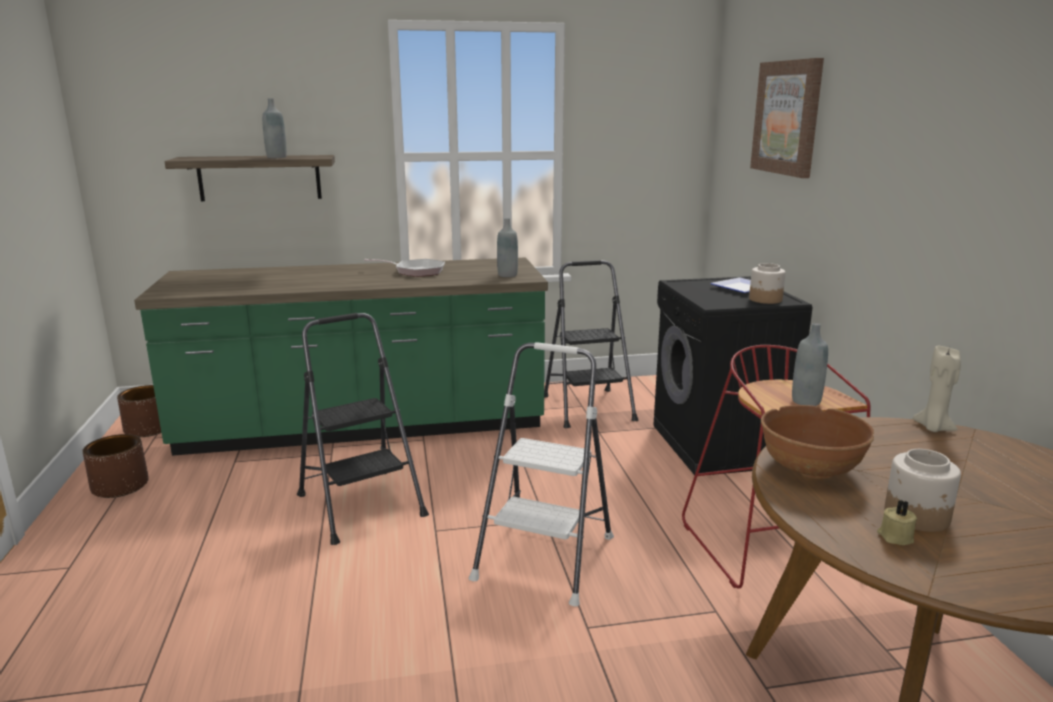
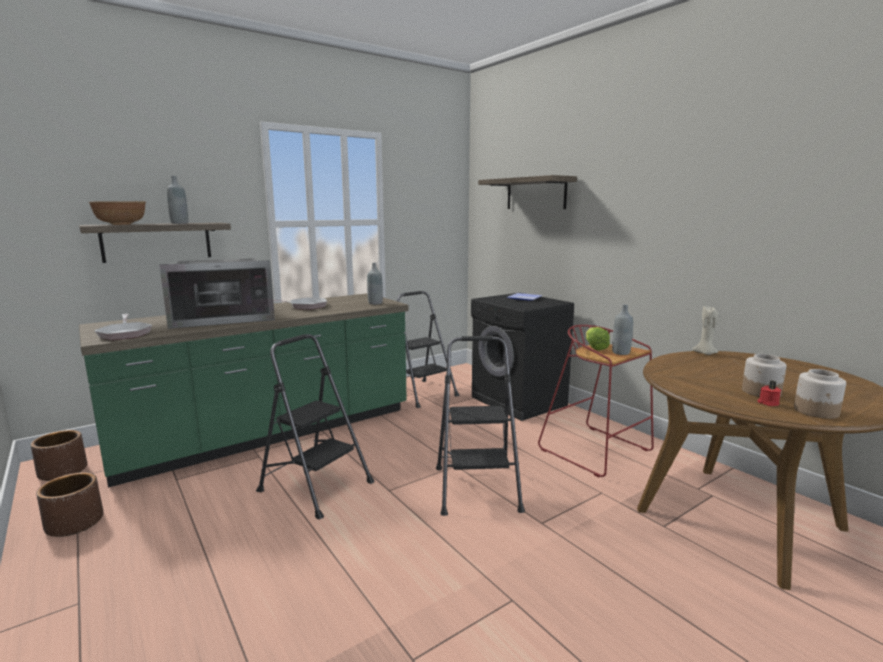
camera: 25 degrees left, 5 degrees down
(189, 288) = (125, 334): none -> frying pan
(305, 280) = (223, 319): none -> microwave
(546, 554) = (476, 486): white step ladder -> black step ladder
(765, 299) = (547, 302): jar -> jar (816, 411)
(780, 384) = (594, 346): none -> lettuce
(787, 117) = (536, 194): picture -> shelf
(810, 468) = (684, 380): brown bowl -> brown bowl (121, 224)
(894, 537) = (768, 403): beige candle -> red candle

